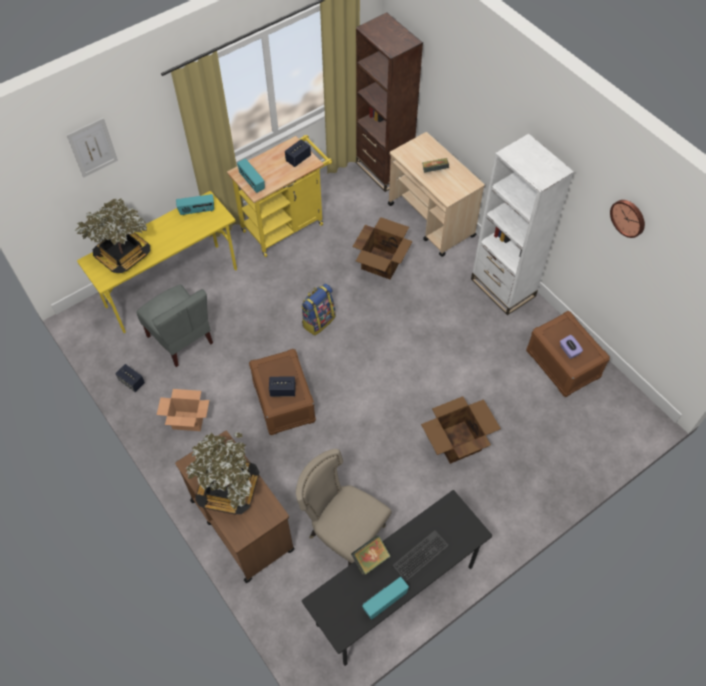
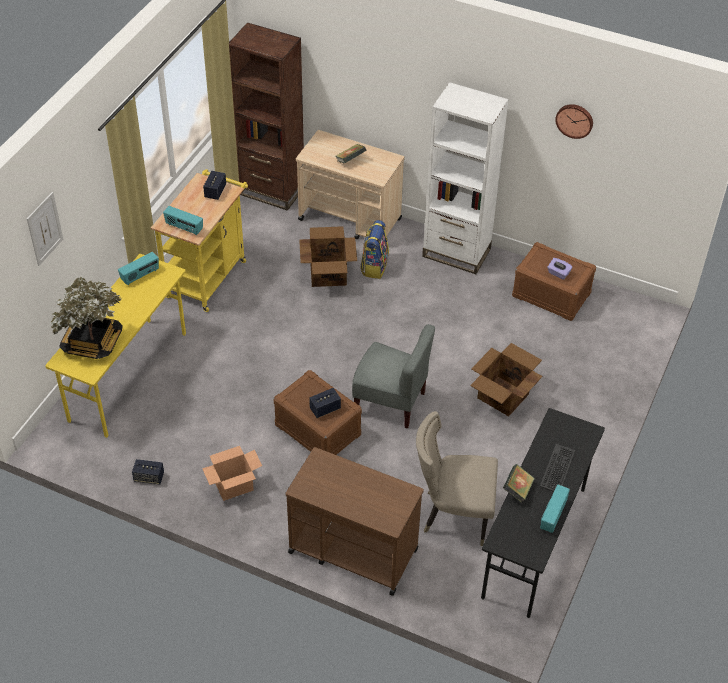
camera: 30 degrees left, 10 degrees down
(181, 339) = (173, 418): grey chair -> grey chair (390, 402)
(229, 488) = (352, 491): potted plant -> none
(318, 321) = (302, 347): backpack -> backpack (374, 266)

